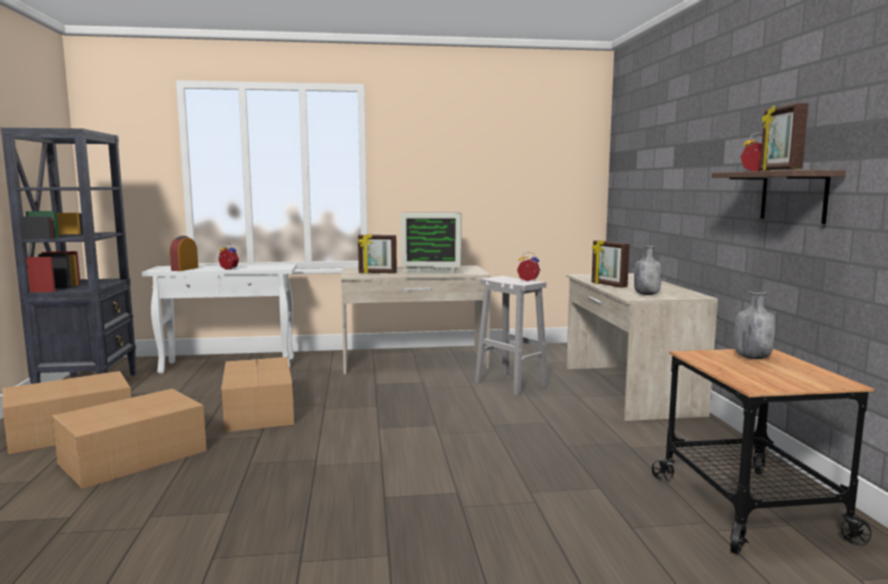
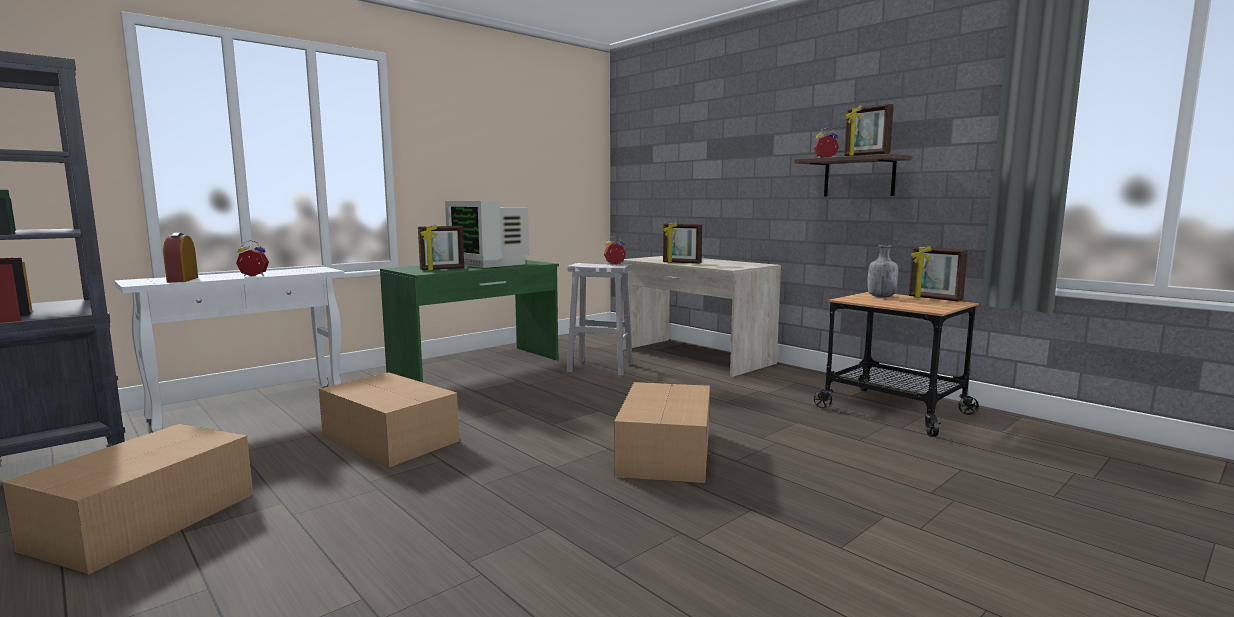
camera: 35 degrees left, 0 degrees up
(135, 456) = (320, 518): cardboard box -> cardboard box (666, 452)
(414, 362) = (476, 366): beige desk -> green desk
(432, 270) = (490, 264): monitor -> monitor turned 75 degrees clockwise
(647, 294) = (730, 266): grey bottle -> none
(821, 372) = (934, 299): none -> picture frame

